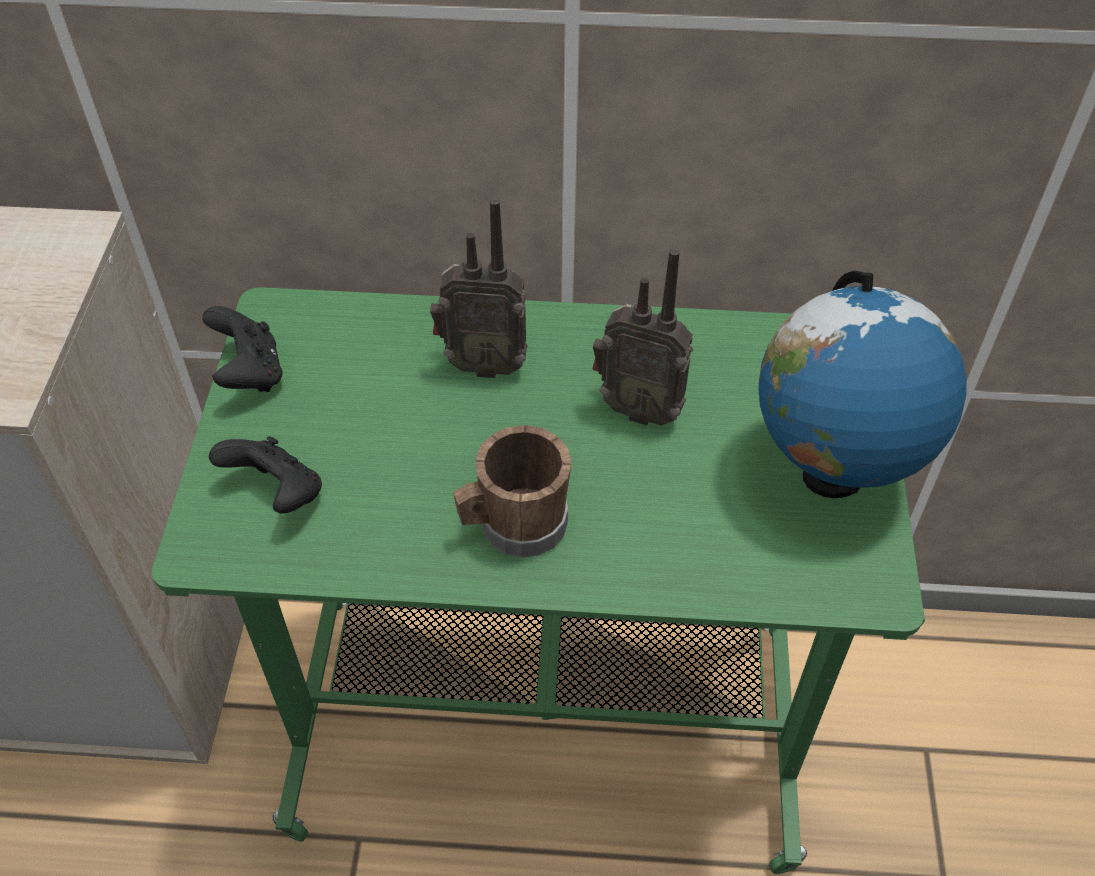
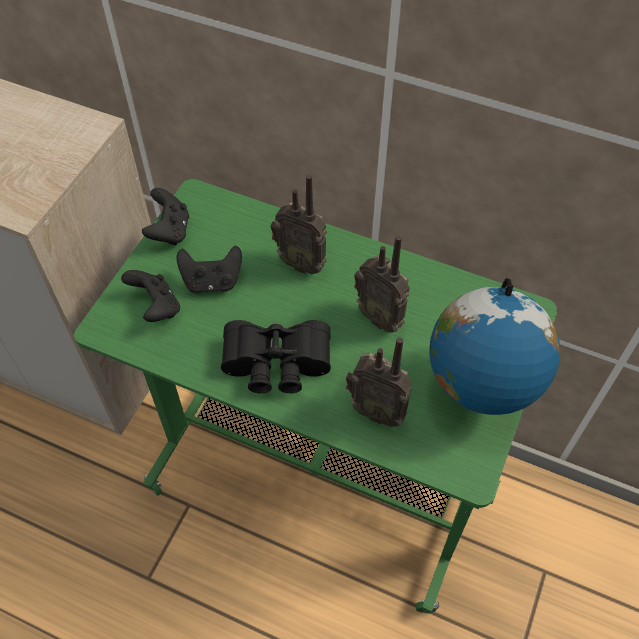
camera: 20 degrees right, 5 degrees up
(353, 430) = (212, 282): none -> black game controller
(514, 525) = (276, 366): brown mug -> black binoculars
(696, 542) = (377, 410): none -> radio

